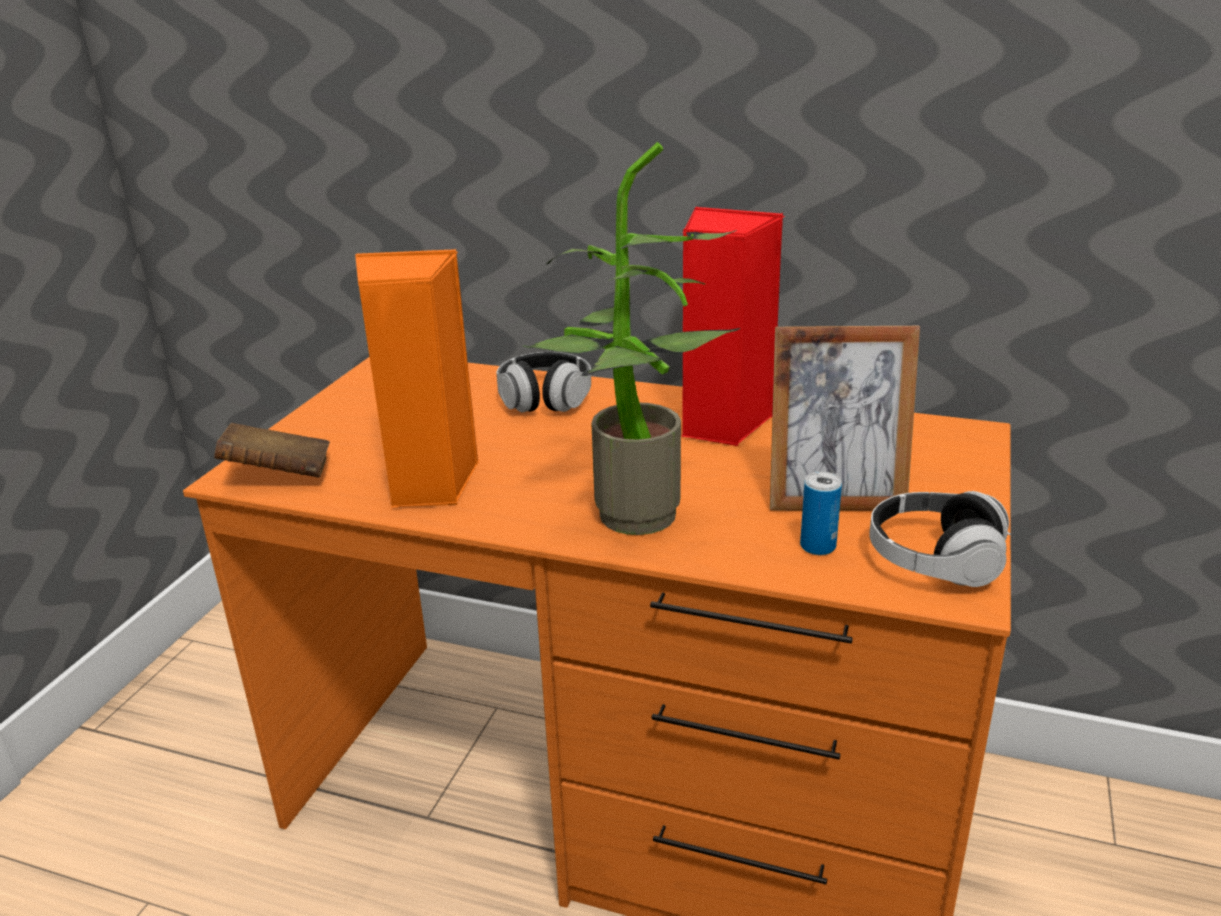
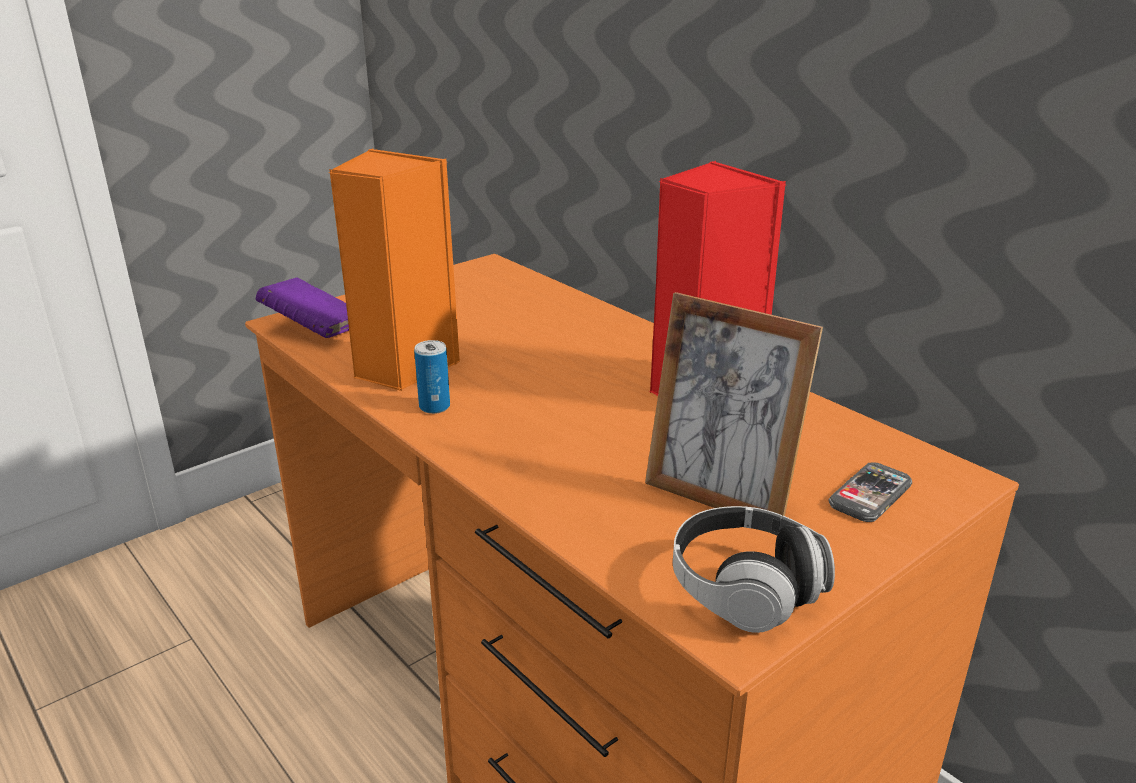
camera: 30 degrees right, 0 degrees up
(279, 475) = (313, 329): brown book -> purple book
(545, 400) = (574, 326): headphones -> none
(631, 520) = (514, 450): potted plant -> none
(818, 546) = (647, 532): can -> can (434, 406)
(932, 463) = (870, 495): none -> phone

